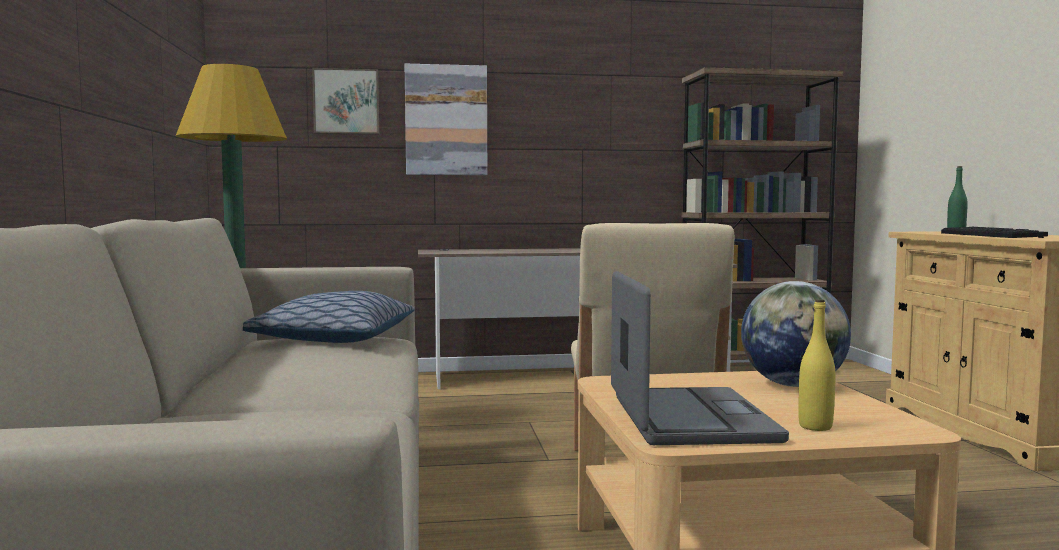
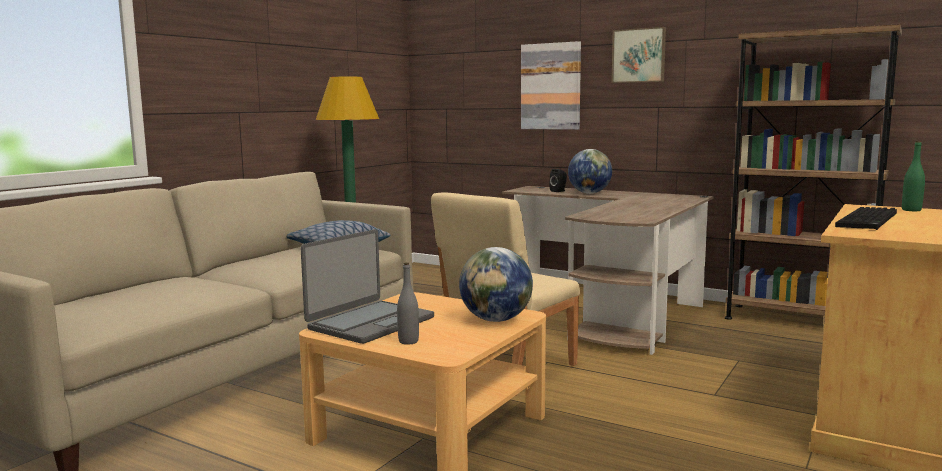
camera: 40 degrees right, 5 degrees up
(346, 102) = (485, 75): picture -> picture (639, 55)
(485, 251) = (559, 191): none -> black speaker
(528, 251) = (589, 193): none -> globe
(815, 426) = (408, 341): yellow bottle -> grey bottle

